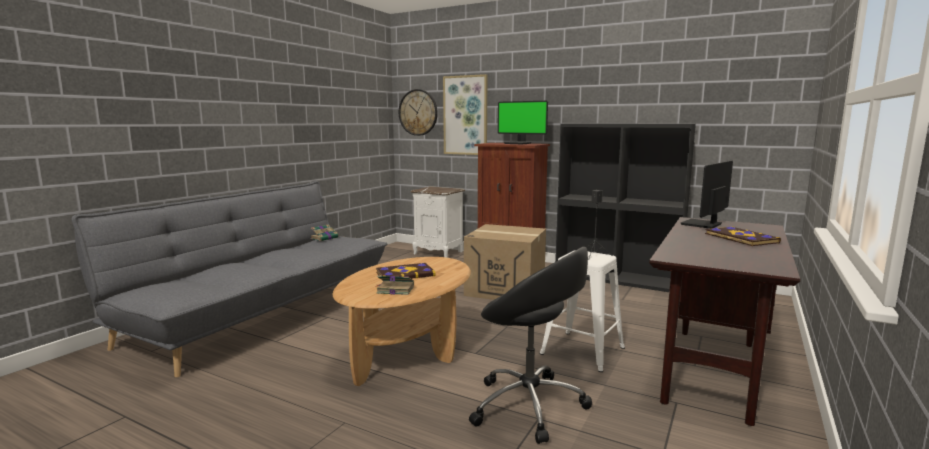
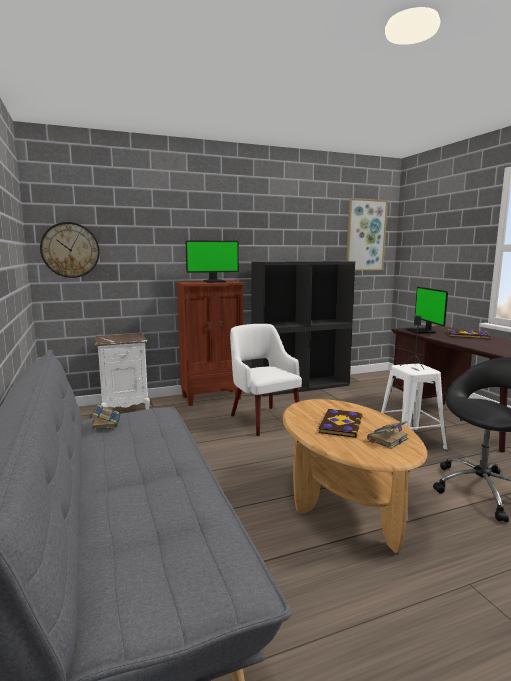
camera: 50 degrees left, 0 degrees up
(465, 115) = (137, 254): picture -> picture (365, 235)
(505, 289) = (264, 419): cardboard box -> white armchair

